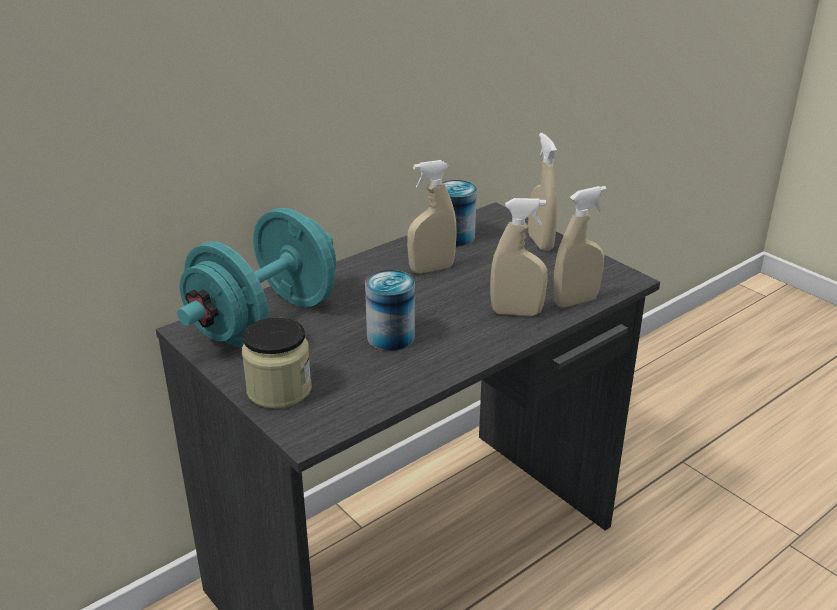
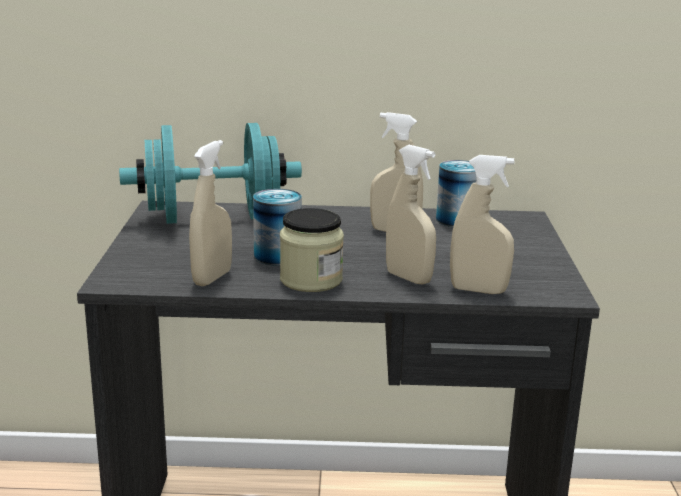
camera: 40 degrees right, 10 degrees down
(279, 390) = (145, 254): jar -> jar (311, 280)
(540, 242) = (529, 246): beige spray bottle -> beige spray bottle (212, 278)

